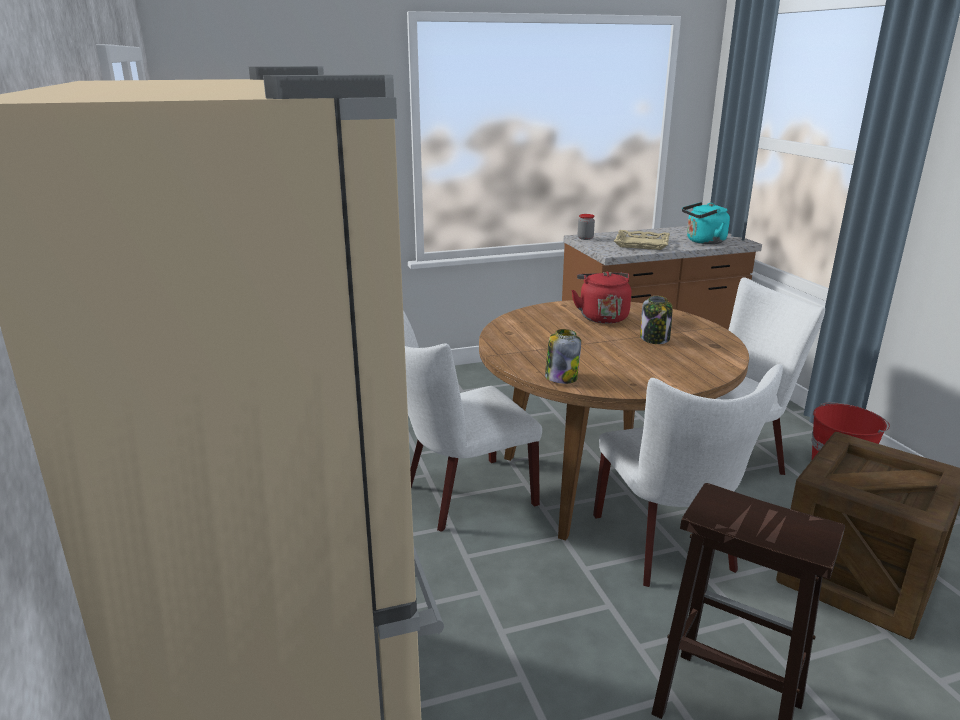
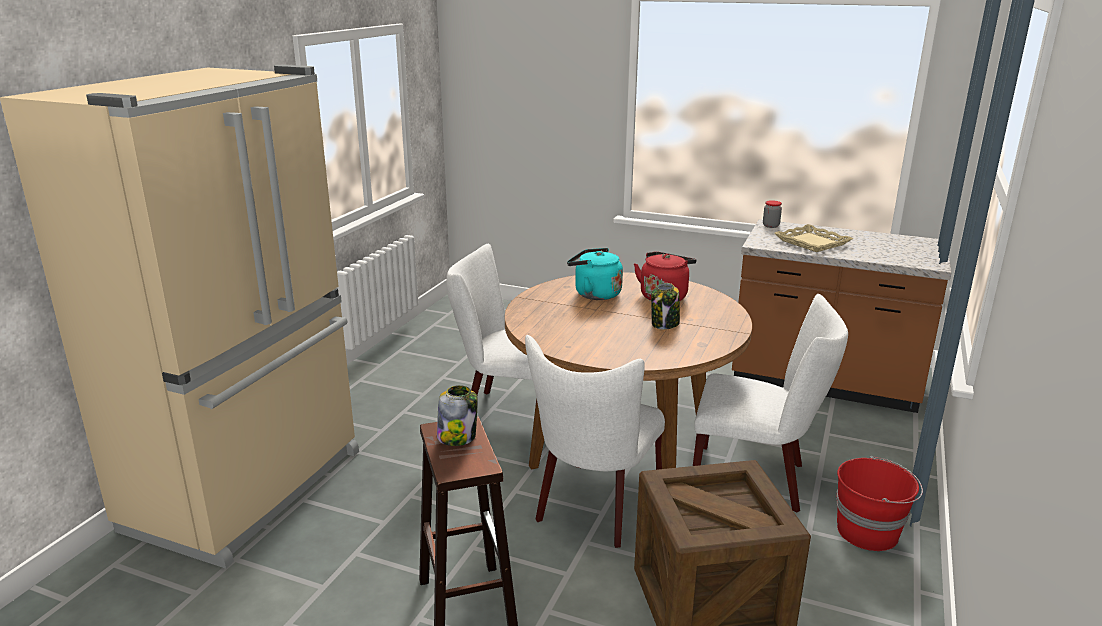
camera: 40 degrees right, 0 degrees up
(561, 378) = (530, 325): jar -> jar (457, 437)
(703, 241) = (886, 255): turquoise kettle -> turquoise kettle (594, 294)

